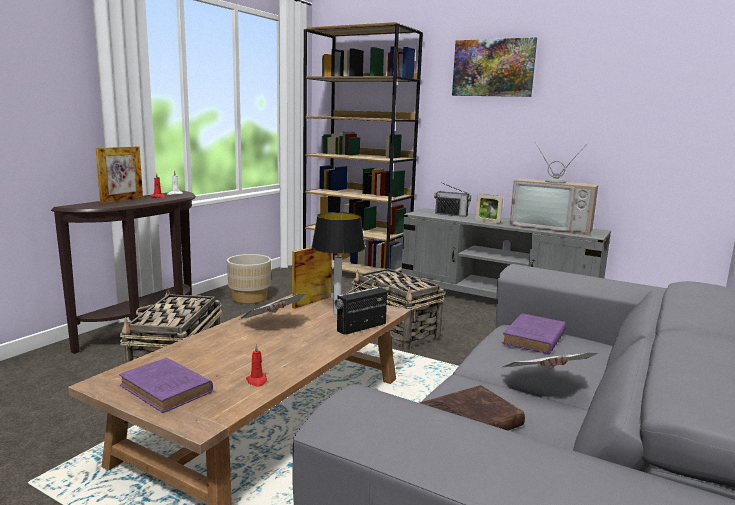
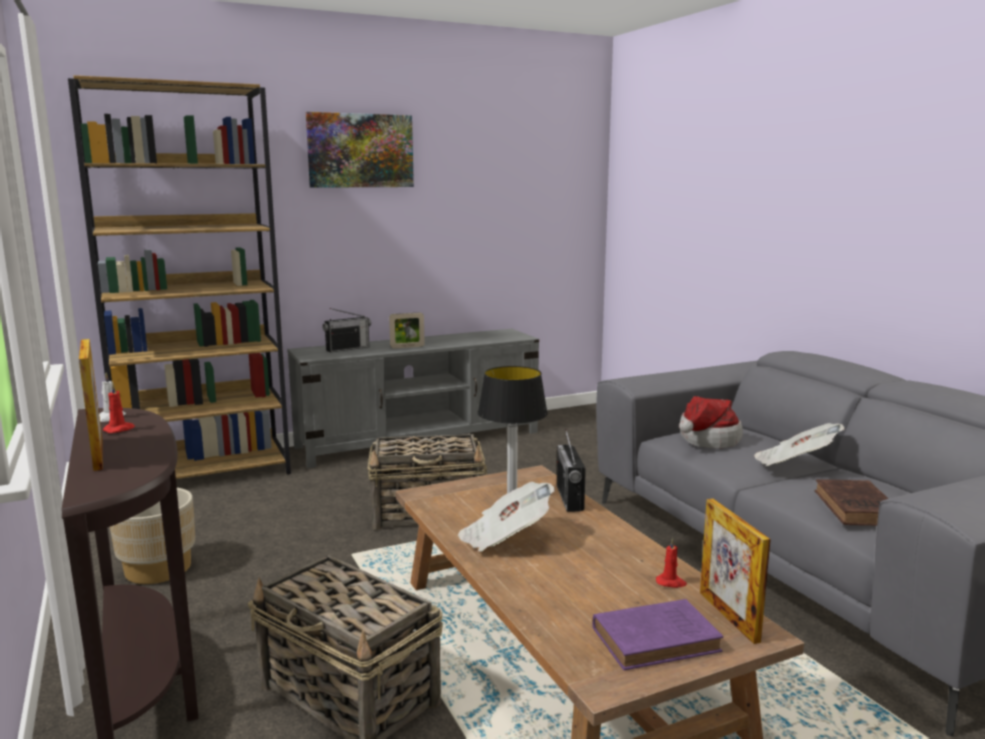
camera: 55 degrees left, 0 degrees up
(312, 302) = (456, 501): picture frame -> picture frame (728, 616)
(533, 338) = (706, 440): purple book -> hat
(552, 227) = (471, 338): television -> none

